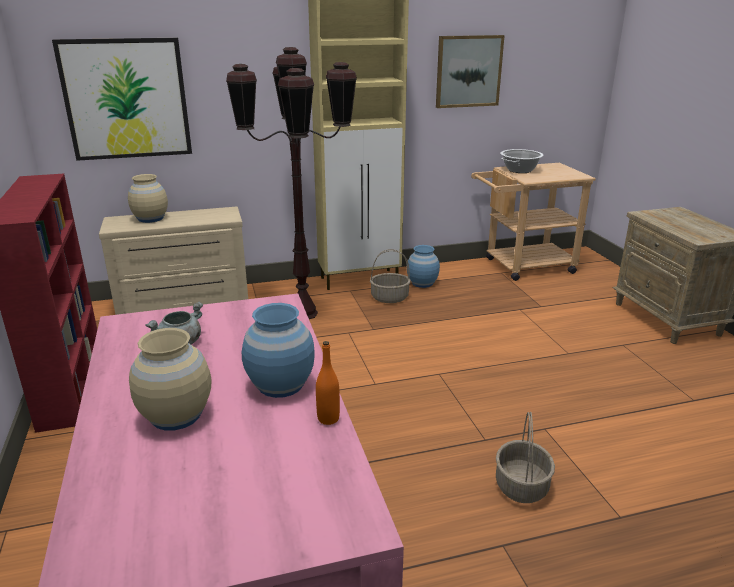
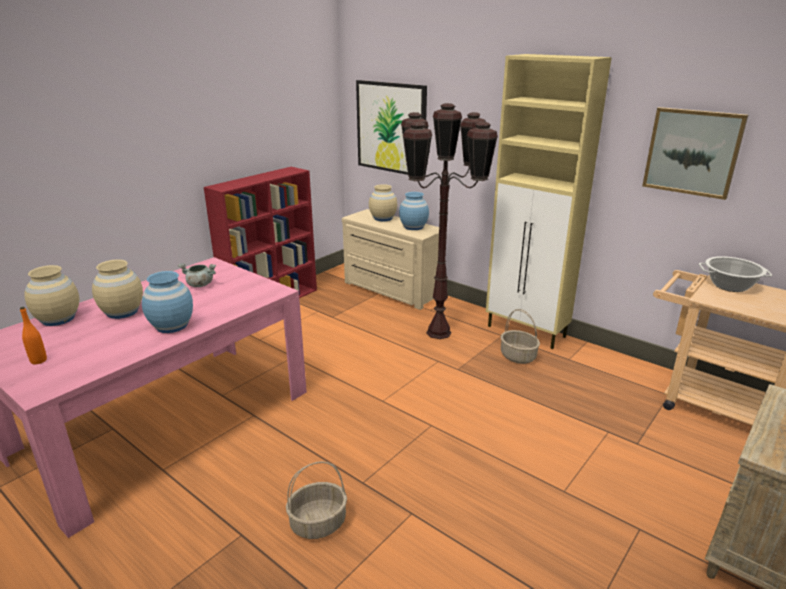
camera: 55 degrees right, 0 degrees up
(106, 481) = (58, 319): none -> beige vase
(328, 418) = (141, 351): orange bottle -> orange bottle (38, 360)
(422, 283) = (569, 361): blue vase -> blue vase (413, 227)

